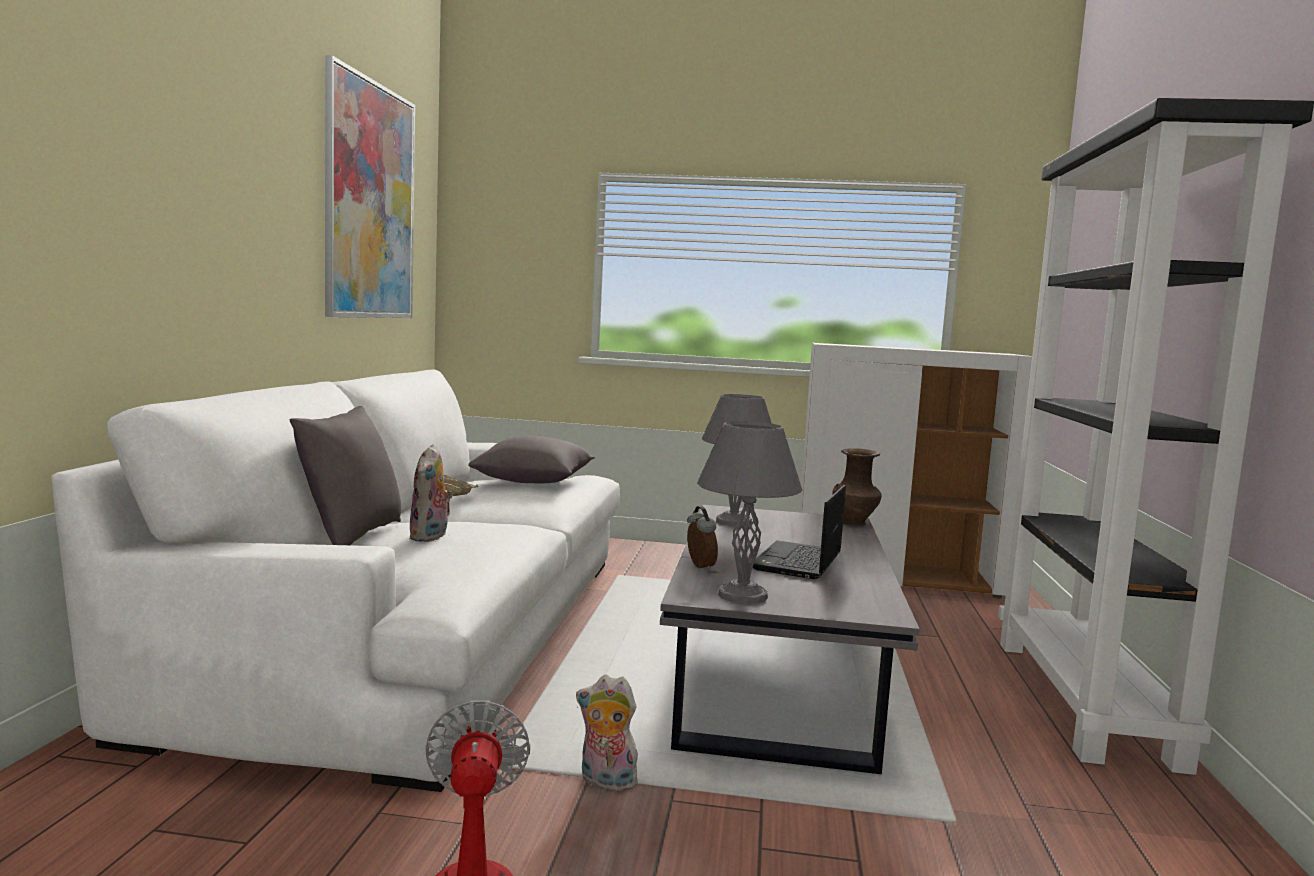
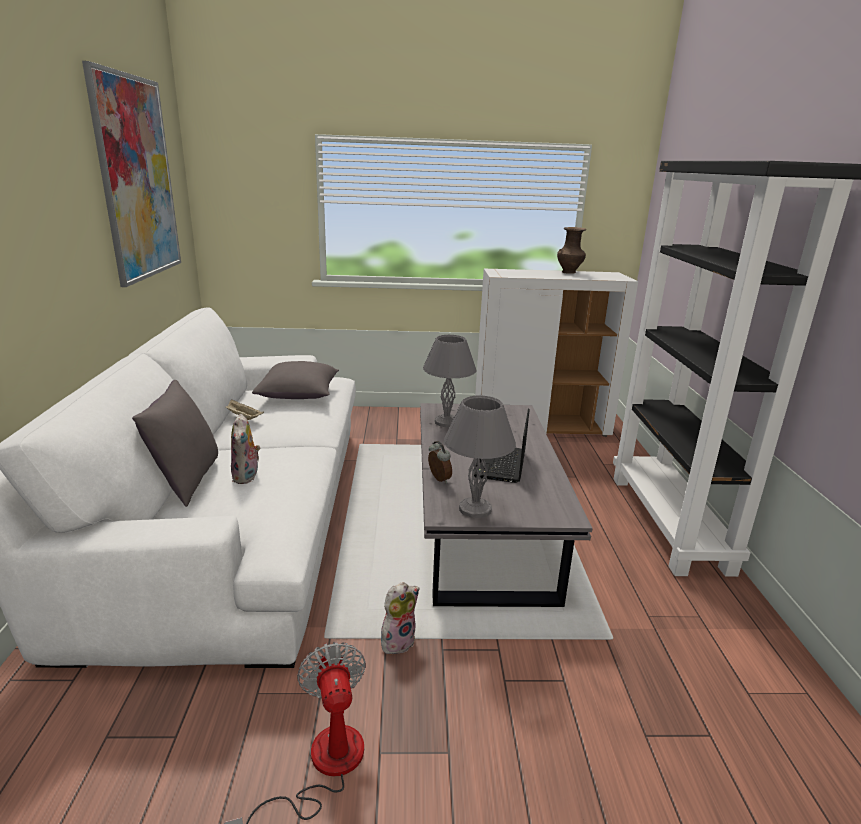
camera: 10 degrees left, 15 degrees up
(605, 782) = (397, 641): plush toy -> plush toy turned 135 degrees clockwise
(854, 524) = (525, 414): brown vase -> brown vase (569, 272)

